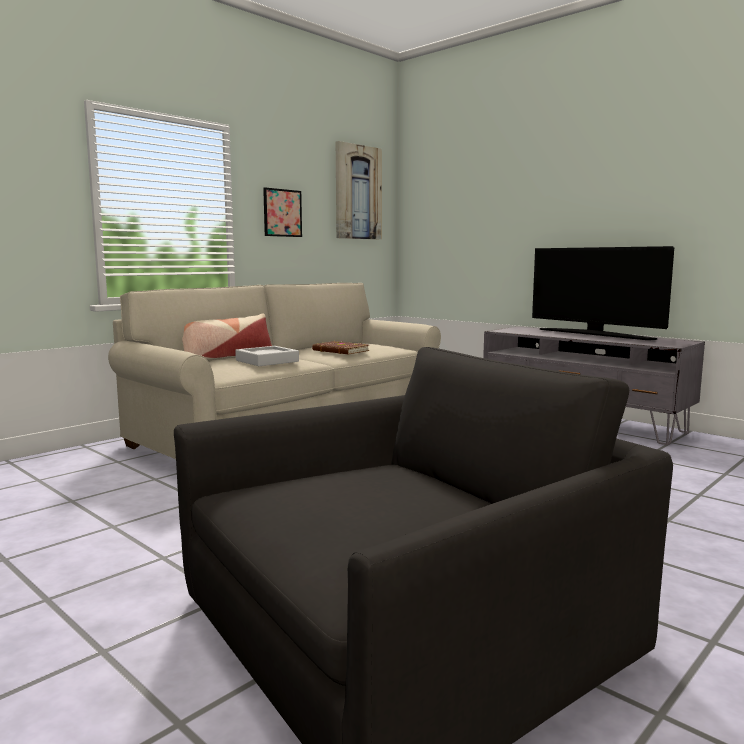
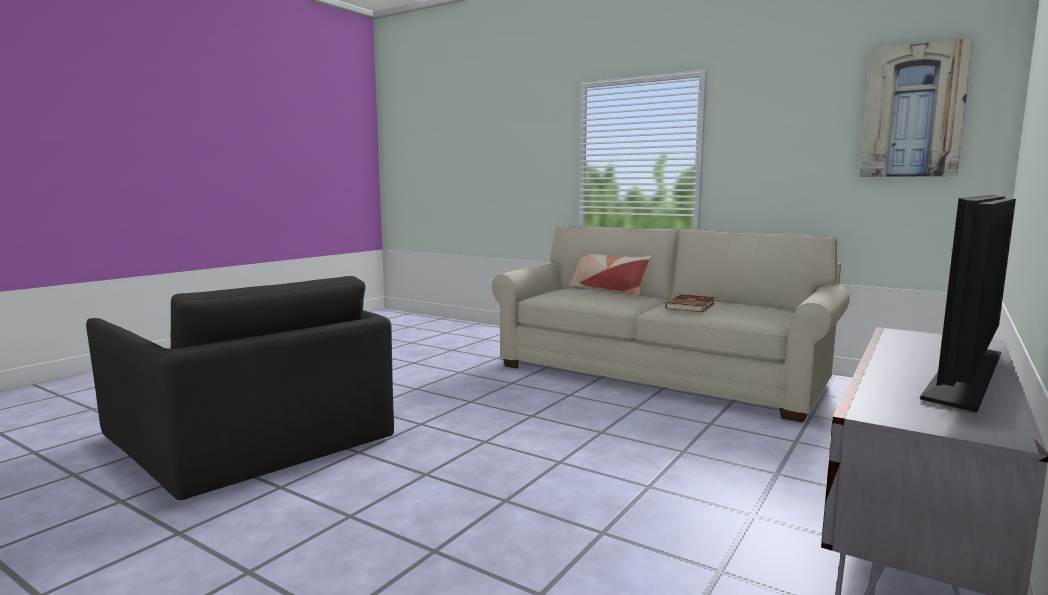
camera: 80 degrees right, 0 degrees up
(267, 361) = (599, 297): grey tray -> none
(282, 213) = (769, 151): picture -> none

